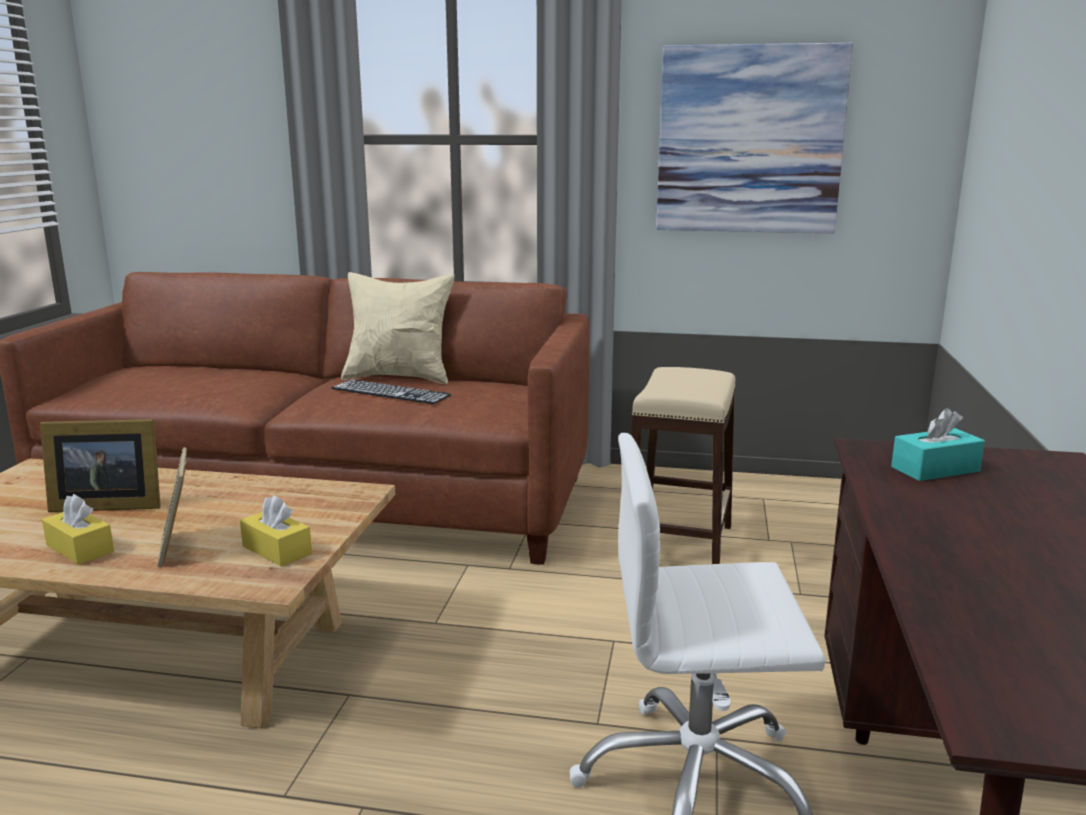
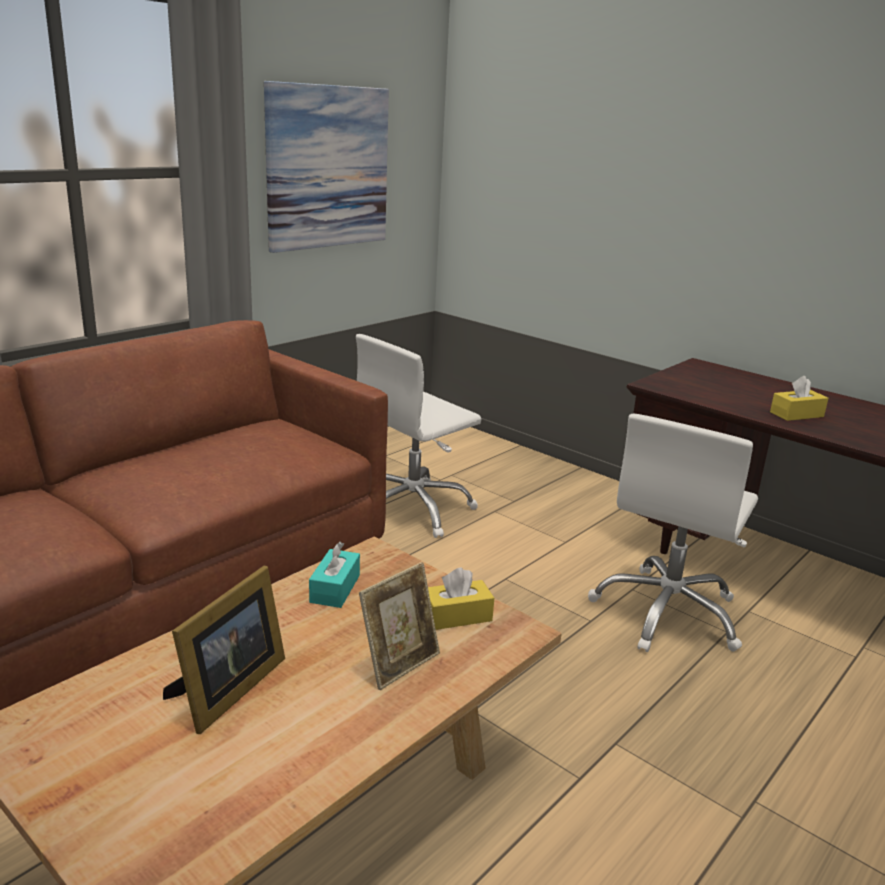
camera: 60 degrees left, 5 degrees up
(80, 548) = (339, 722): yellow tissue box -> yellow tissue box (796, 414)
(178, 548) = (399, 663): picture frame -> picture frame turned 60 degrees counterclockwise
(390, 392) = (204, 467): keyboard -> none
(399, 377) = (153, 453): beige pillow -> none
(677, 547) = (412, 509): beige stool -> white office chair
(935, 469) = (693, 385): turquoise tissue box -> turquoise tissue box (335, 589)

